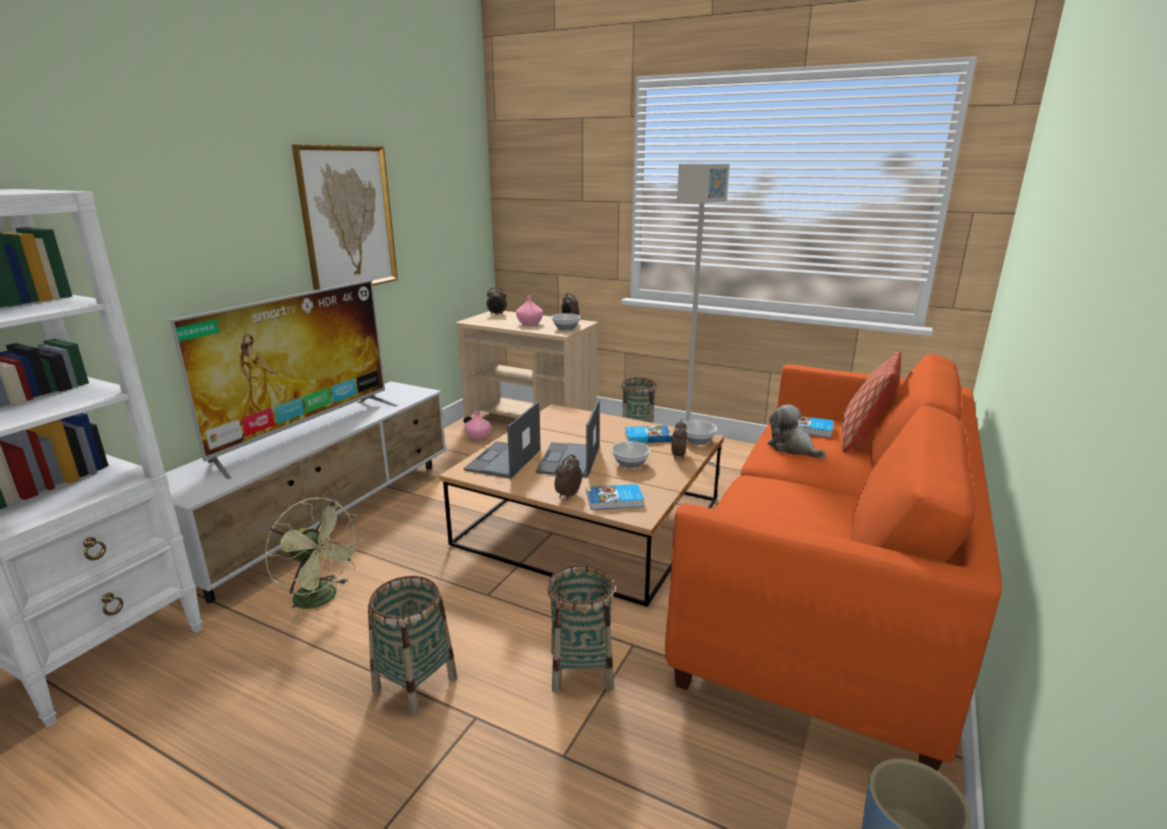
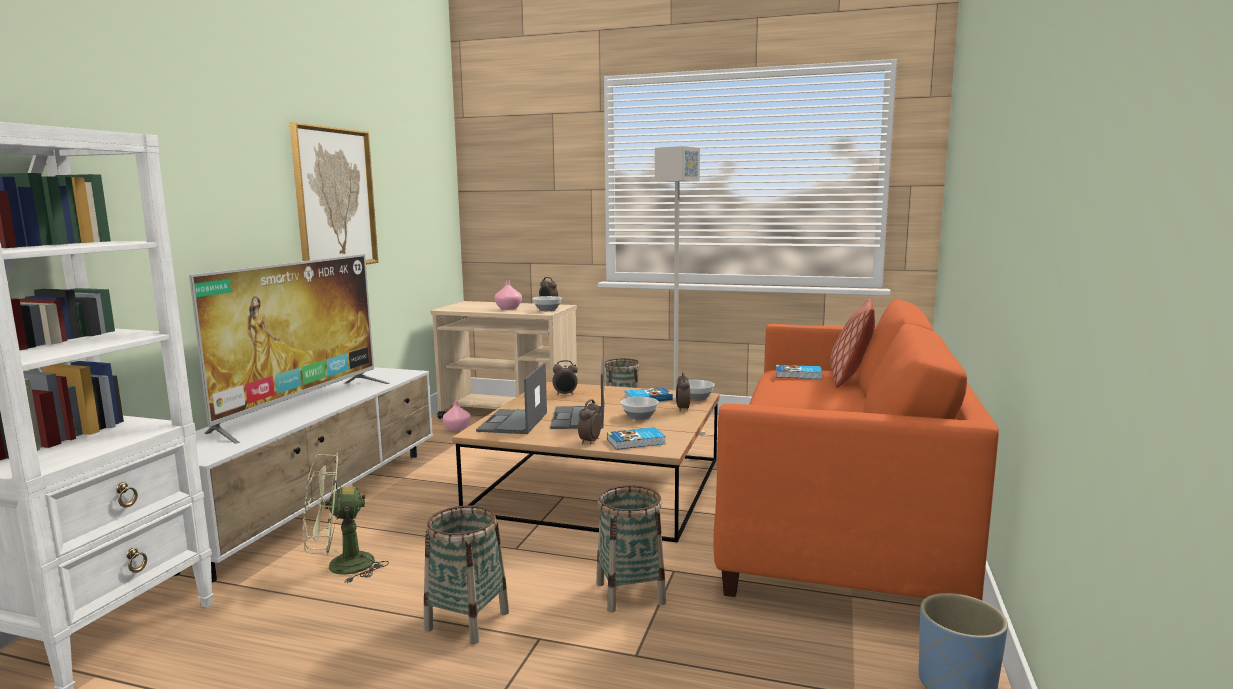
camera: 10 degrees left, 10 degrees down
(323, 599) = (340, 567): green fan -> green fan turned 135 degrees clockwise
(497, 315) = (470, 304): alarm clock -> alarm clock (565, 394)
(792, 448) = (790, 387): plush toy -> none

